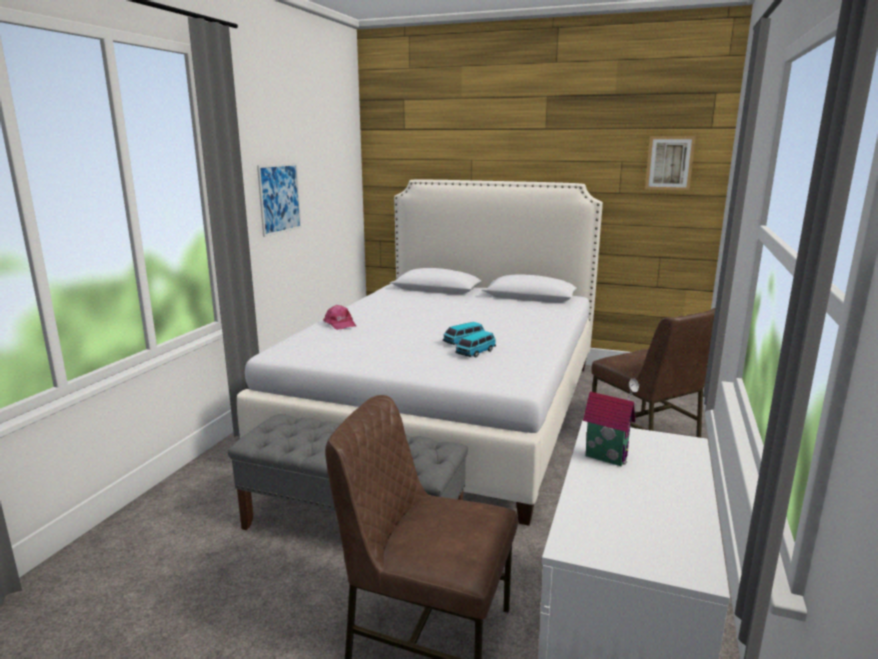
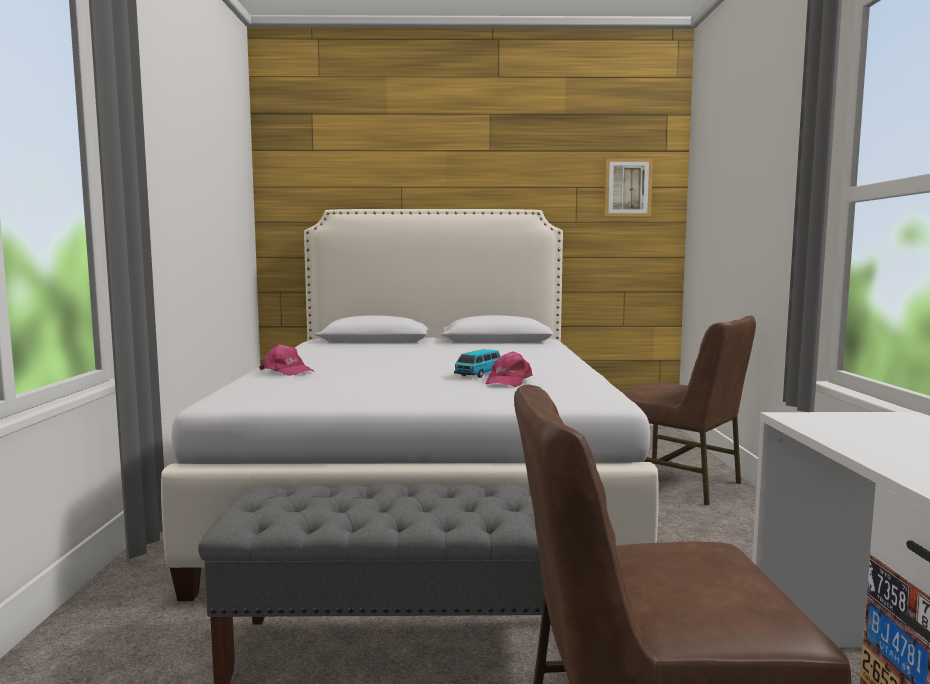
camera: 20 degrees left, 10 degrees down
(279, 198) = (175, 206): picture -> none
(475, 352) = (508, 381): toy car -> pink cap
(607, 456) = (856, 436): toy house -> none

